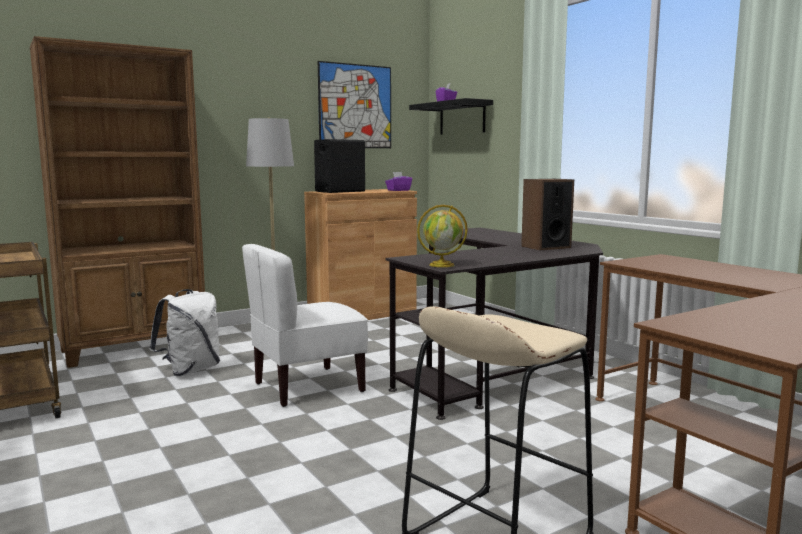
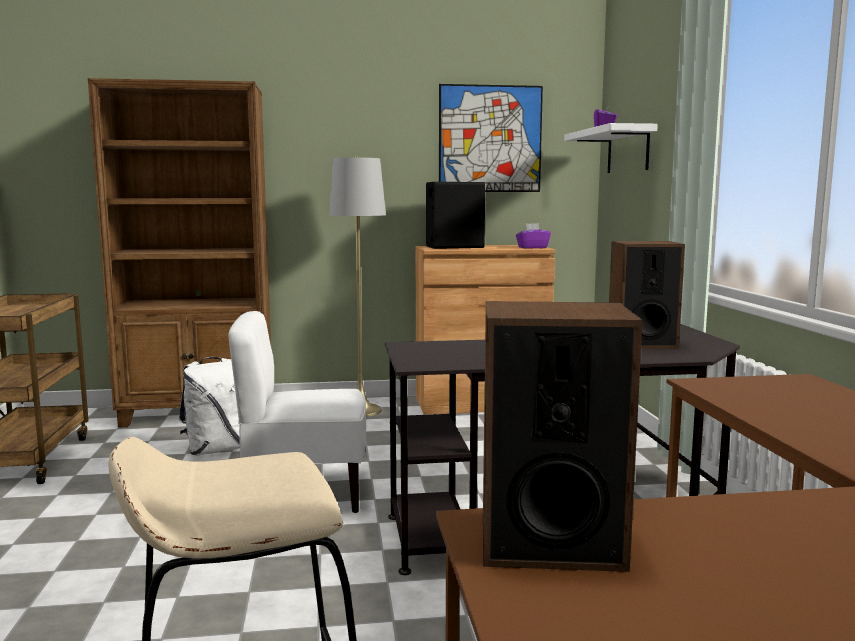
camera: 25 degrees right, 0 degrees up
(442, 265) = (423, 361): globe -> none
(462, 118) = (628, 150): black shelf -> white shelf
(709, 325) = (549, 542): none -> speaker

